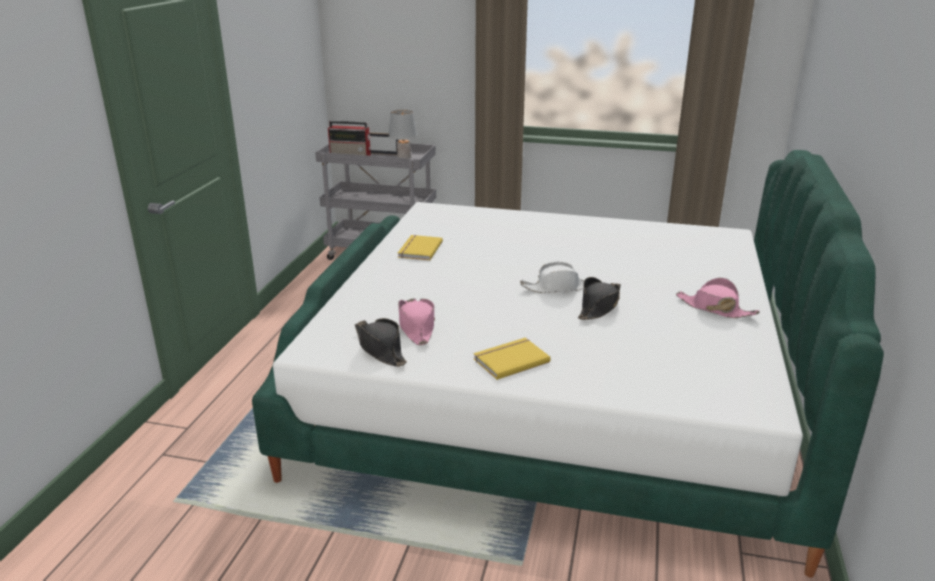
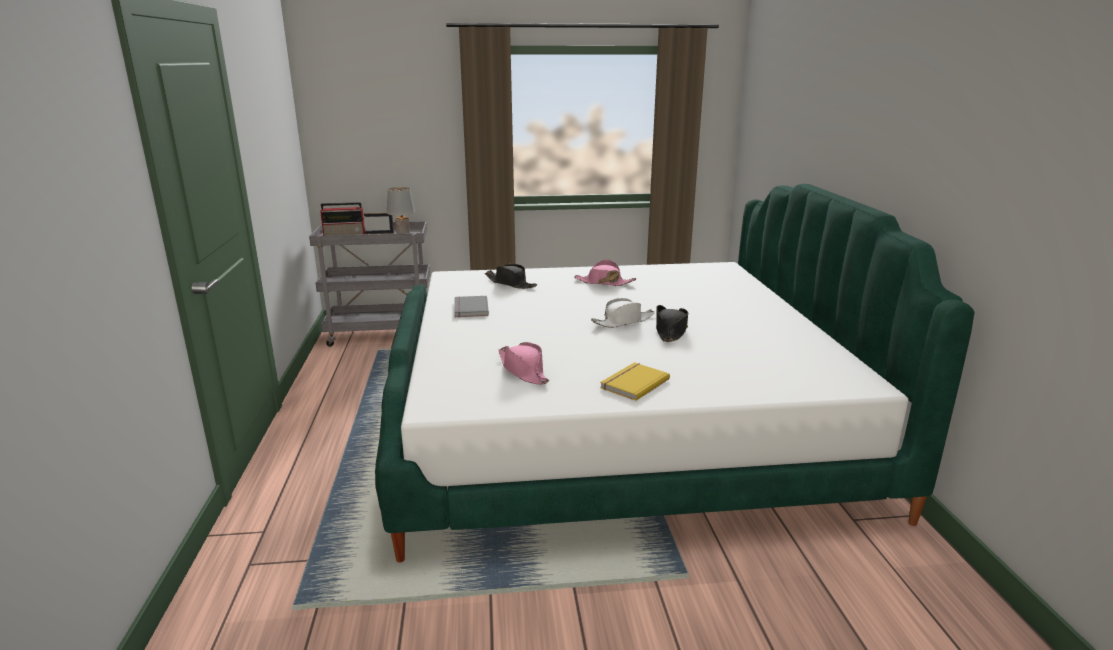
camera: 20 degrees left, 5 degrees down
(380, 349) = (504, 394): black hat -> black hat (511, 283)
(418, 249) = (469, 308): yellow book -> grey book
(715, 308) = (762, 319): pink hat -> pink hat (604, 282)

